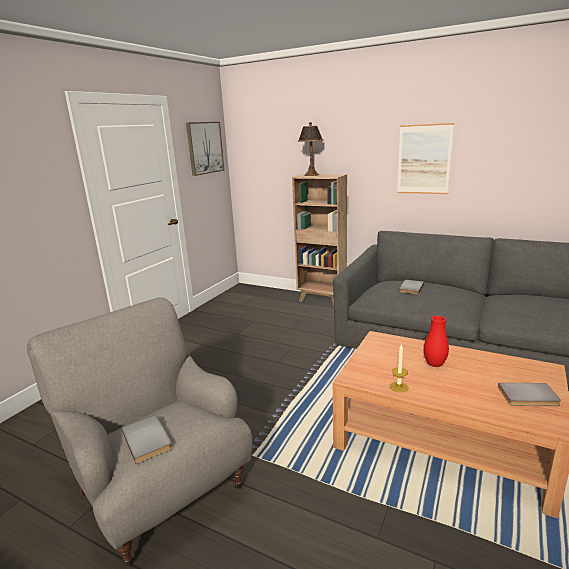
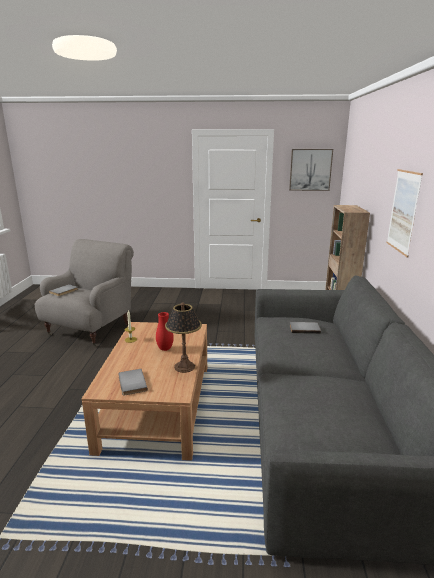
camera: 65 degrees right, 0 degrees up
(311, 175) = (349, 207): table lamp -> table lamp (184, 366)

